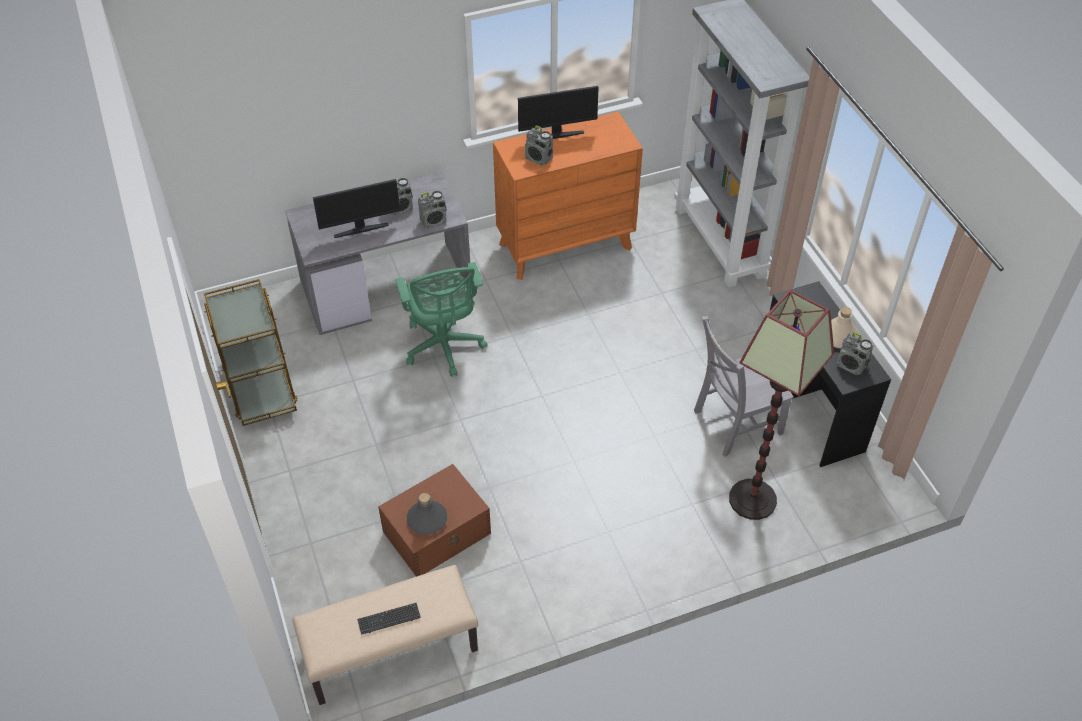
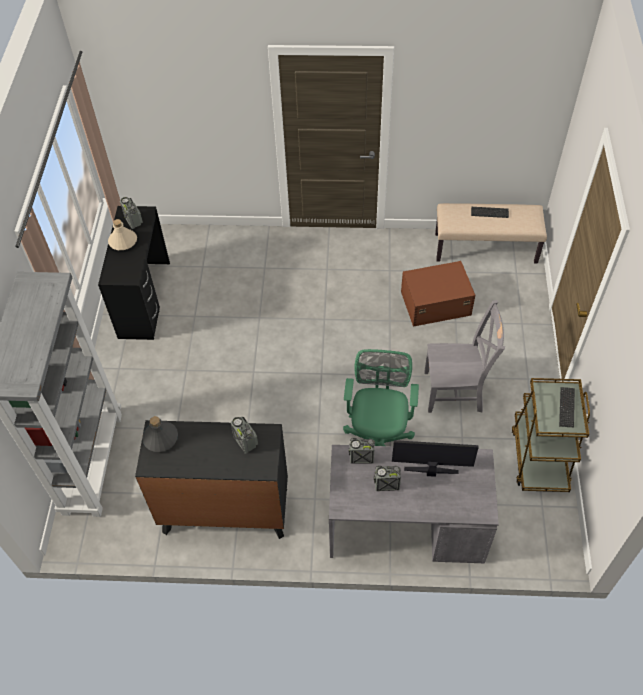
camera: 155 degrees left, 5 degrees up
(231, 318) = (566, 407): none -> keyboard
(427, 520) = (445, 276): grey bottle -> grey bottle (160, 437)
(557, 135) = (212, 465): monitor -> none
(565, 245) = (225, 510): orange dresser -> black dresser
(734, 423) = (201, 307): grey chair -> grey chair (456, 391)
(752, 500) = (226, 258): floor lamp -> none

